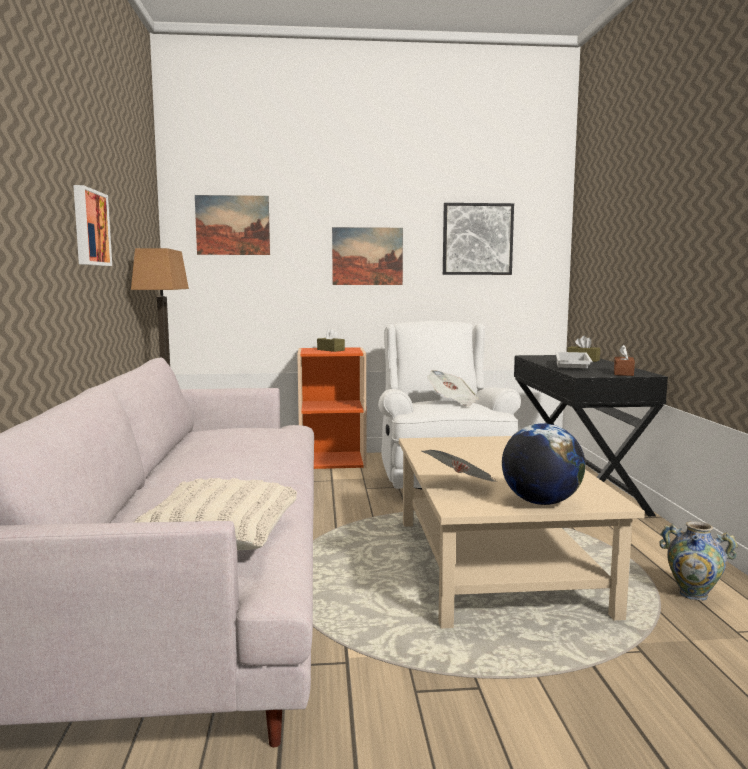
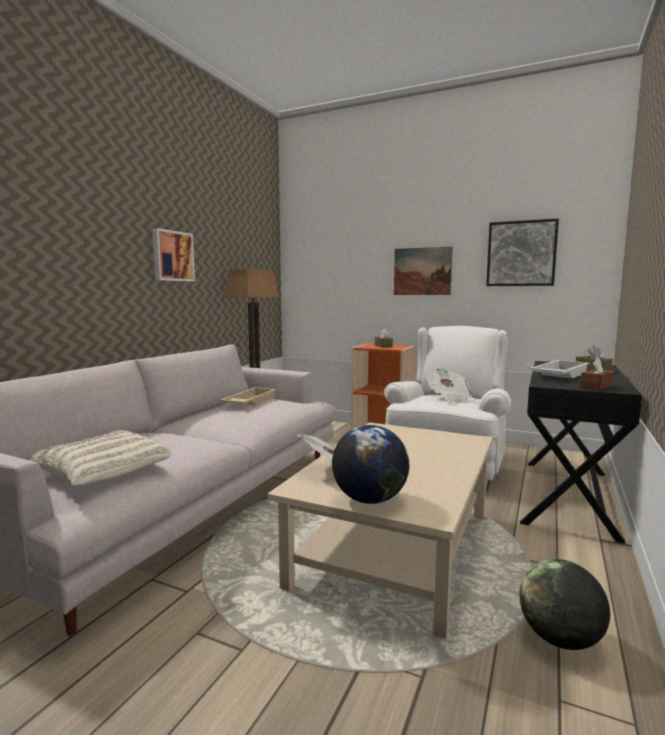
camera: 30 degrees right, 0 degrees up
(223, 434) = (249, 402): none -> beige tray
(232, 225) = (325, 251): picture -> none
(693, 594) = (560, 639): vase -> globe

